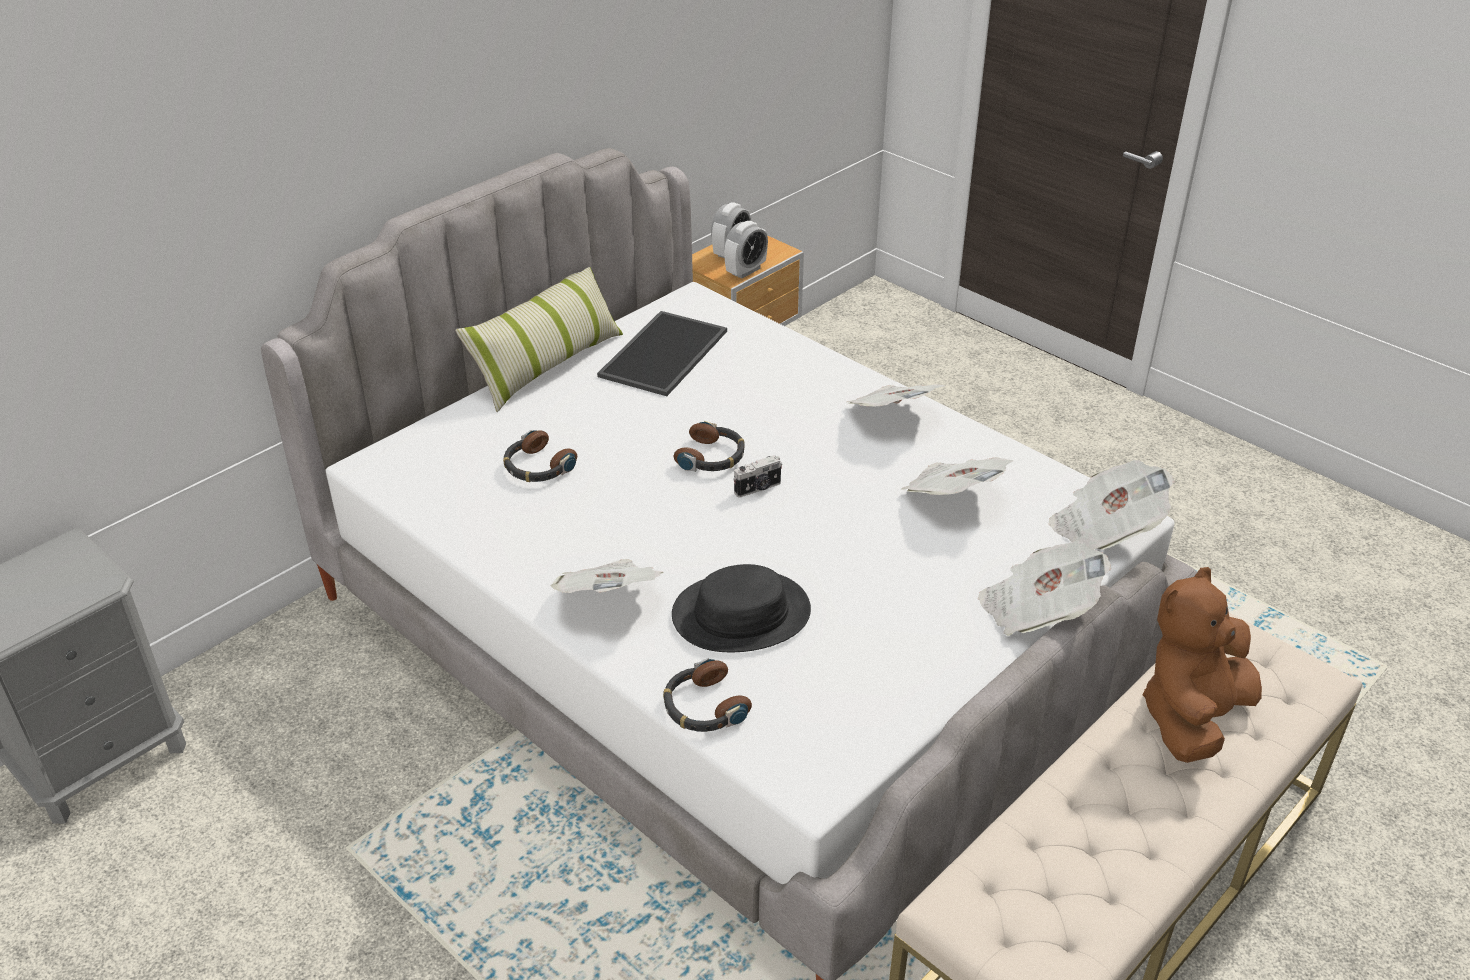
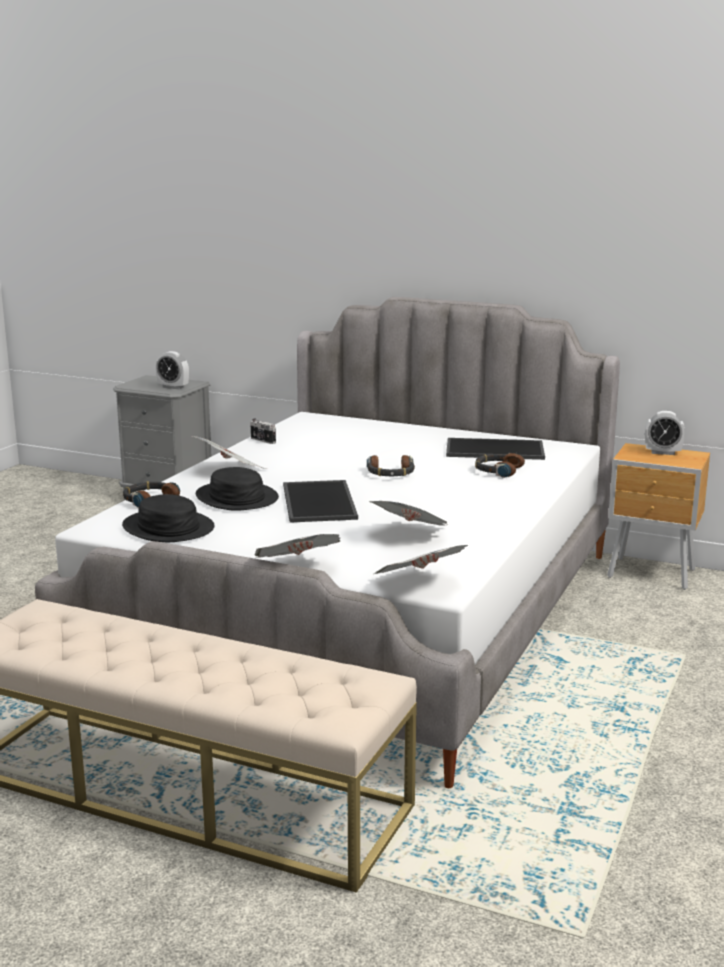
camera: 70 degrees right, 20 degrees down
(537, 467) = (339, 442): headphones -> headphones (497, 470)
(547, 365) = (446, 430): pillow -> none
(745, 271) = (643, 459): alarm clock -> alarm clock (173, 387)
(758, 488) = (367, 487): camera -> camera (262, 441)
(794, 543) = (317, 501): none -> tray
(841, 703) = (168, 528): none -> black hat
(892, 415) = (497, 510): newspaper -> none
(1191, 717) = (256, 671): brown plush toy -> none

